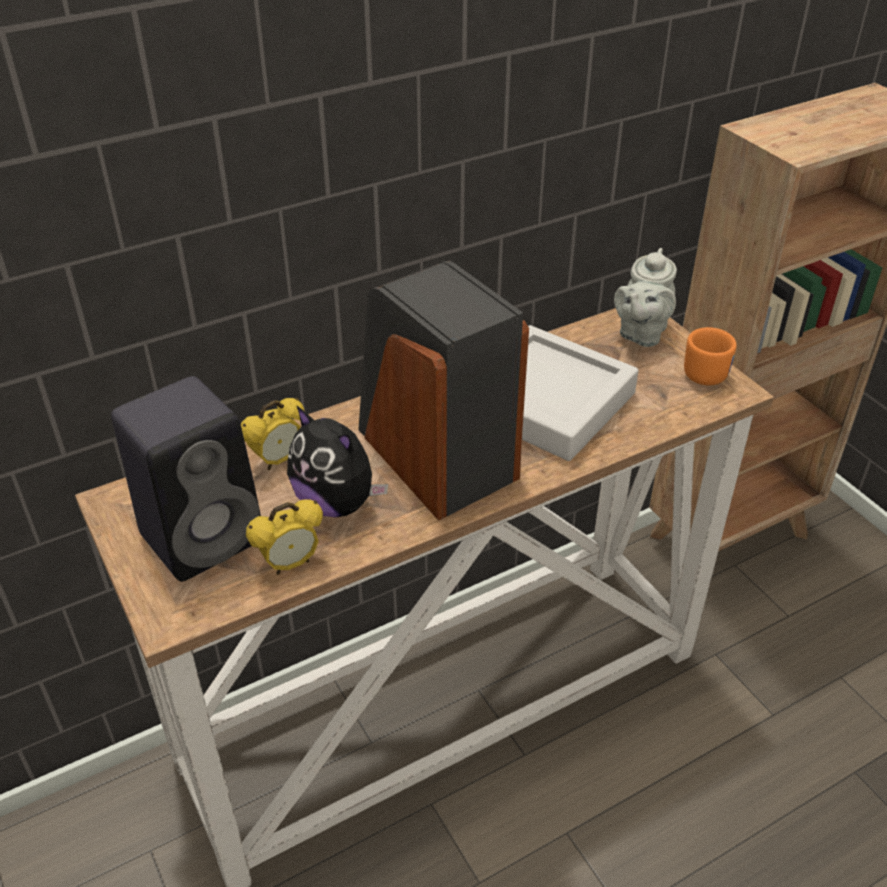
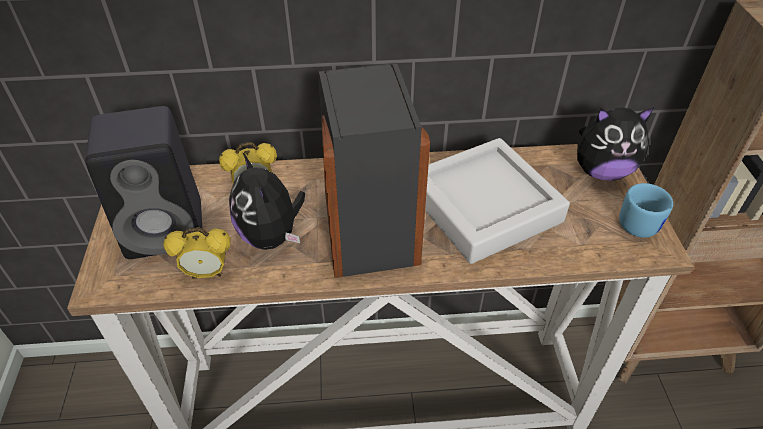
camera: 25 degrees right, 5 degrees up
(641, 333) = (601, 171): grey teapot -> plush toy
(703, 371) = (639, 221): orange mug -> blue mug

